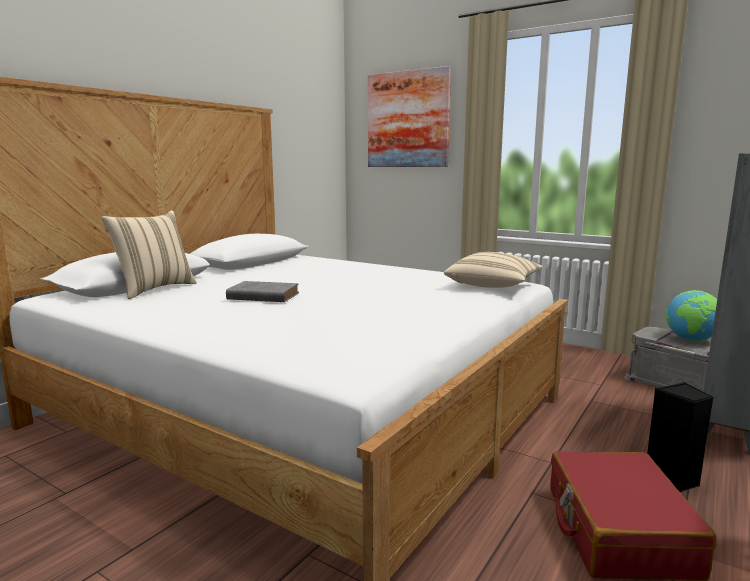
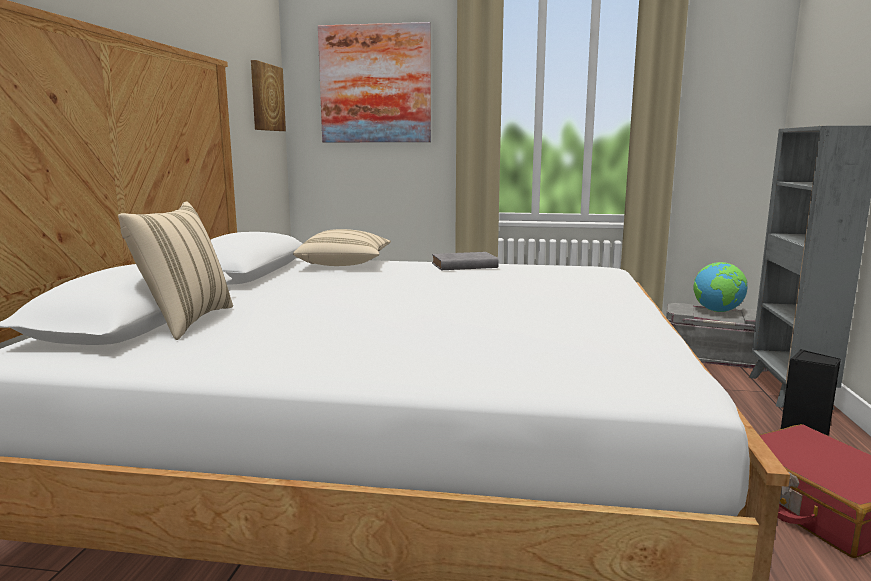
camera: 25 degrees left, 0 degrees up
(261, 296) = (369, 313): grey book -> grey book (462, 266)
(323, 133) = (266, 97): none -> picture
(493, 286) = (587, 273): beige pillow -> beige pillow (345, 264)

